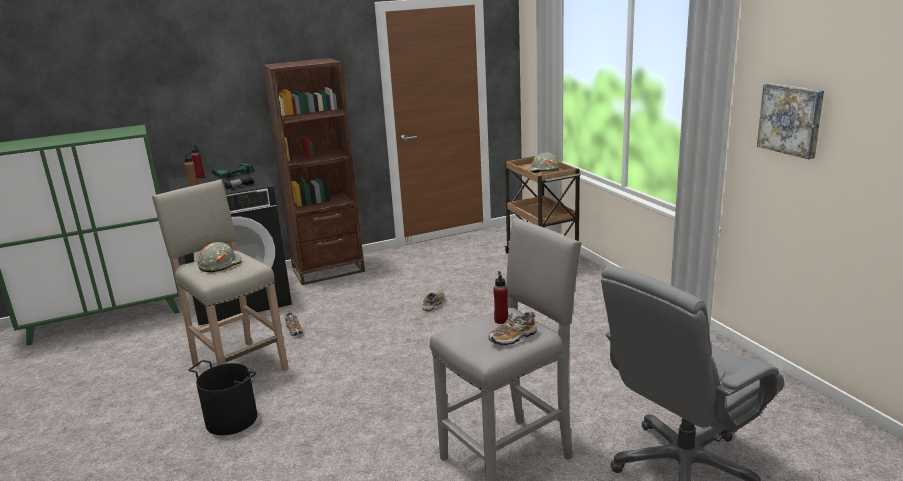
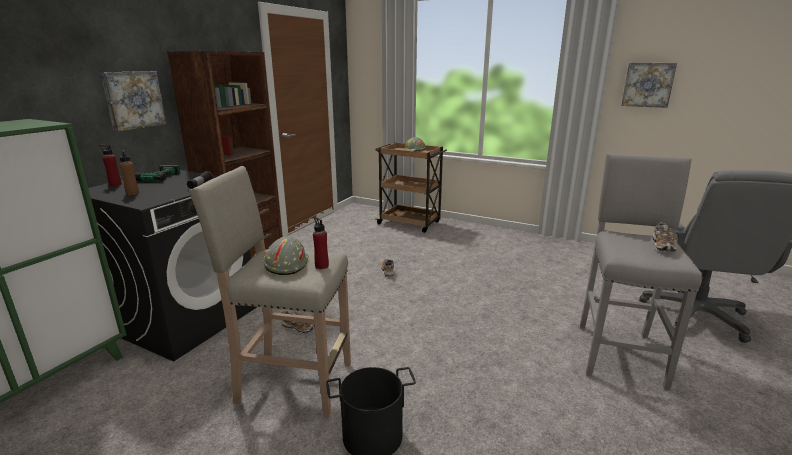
camera: 40 degrees left, 0 degrees up
(229, 107) = (133, 100): none -> picture
(501, 320) = (625, 238): red bottle -> red bottle (321, 266)

